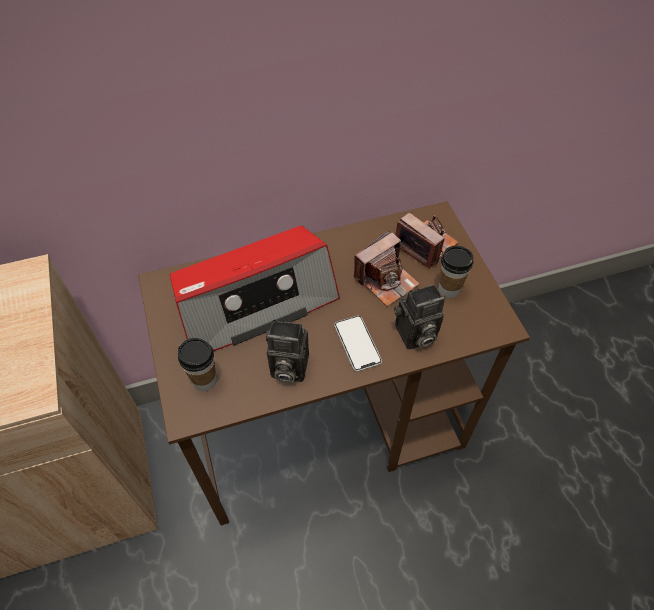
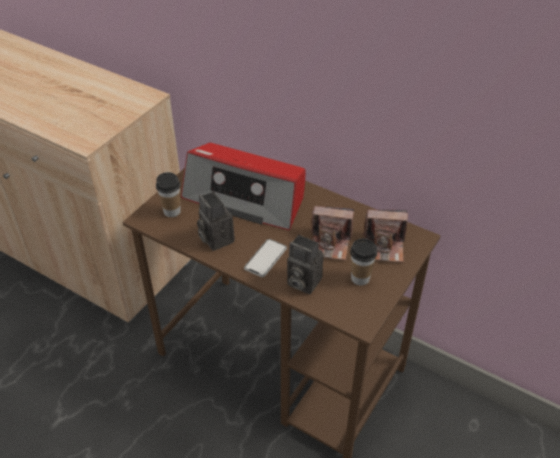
camera: 50 degrees right, 10 degrees down
(426, 245) = (384, 246): camera -> camera turned 90 degrees clockwise

